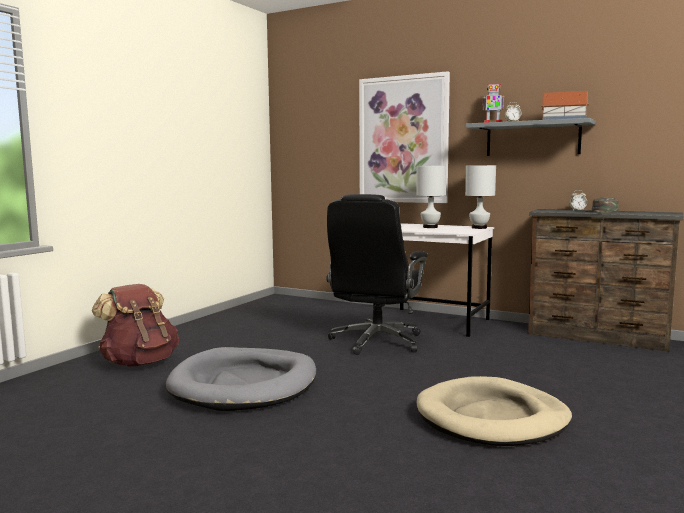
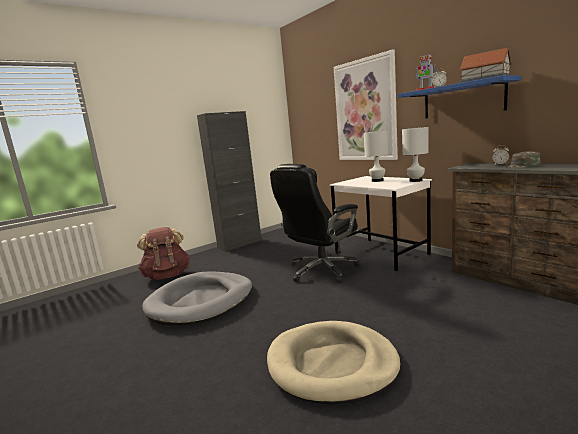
camera: 25 degrees right, 5 degrees up
(212, 320) = (240, 244): none -> black cabinet
(532, 139) = (463, 100): grey shelf -> blue shelf

